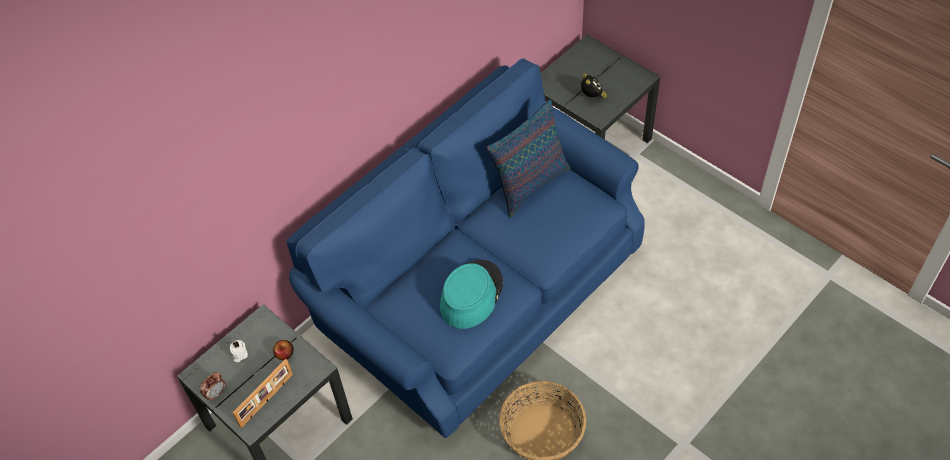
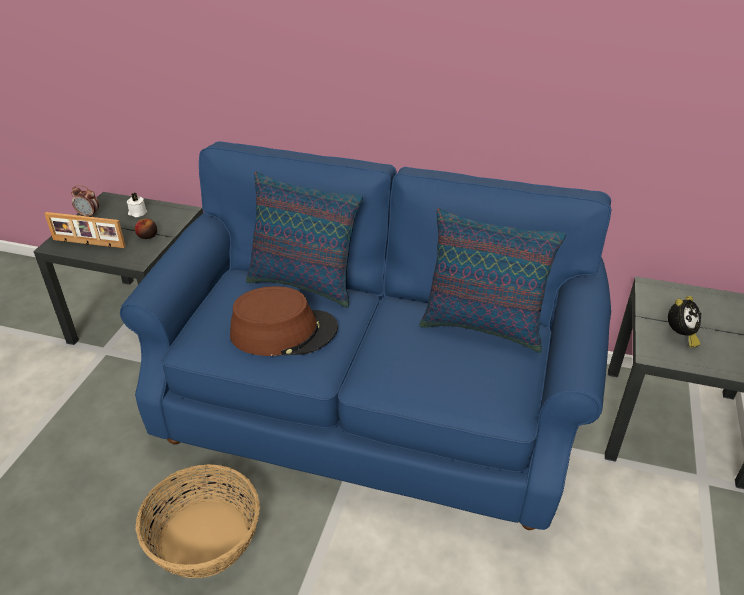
camera: 60 degrees right, 15 degrees down
(424, 266) = (304, 285): none -> blue pillow
(471, 295) = (284, 332): turquoise hat -> brown hat

